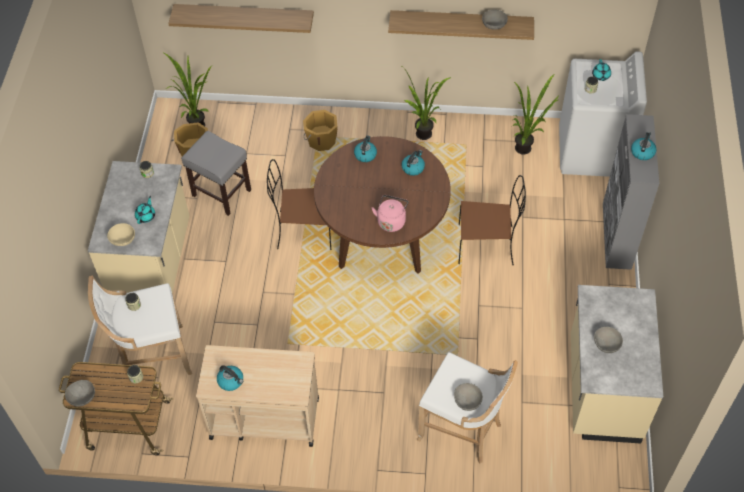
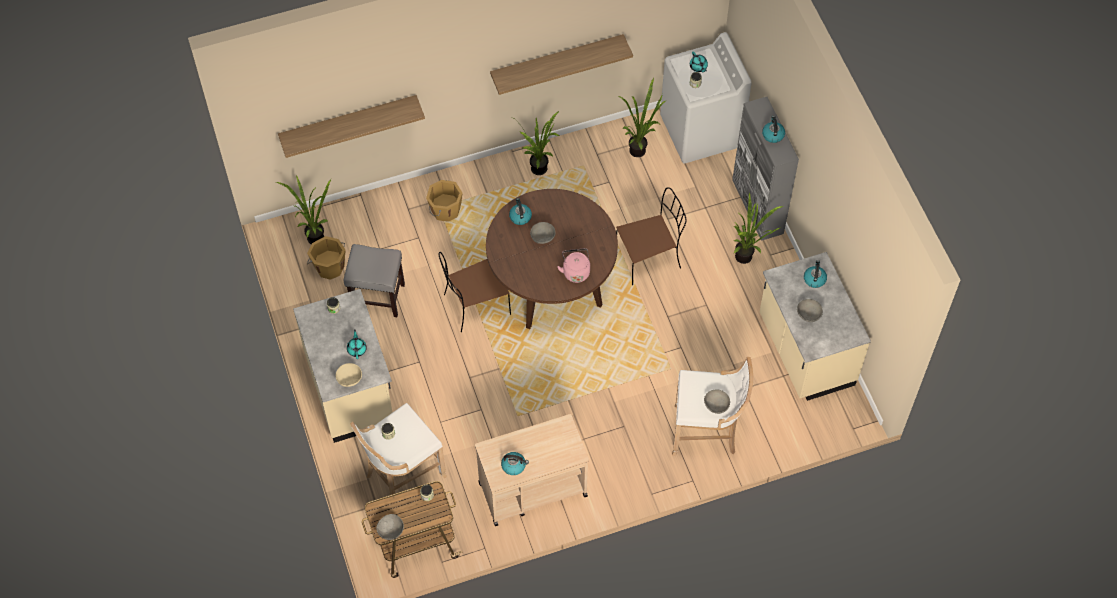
camera: 25 degrees left, 5 degrees up
(413, 168) = (569, 214): kettle -> kettle (814, 279)
(494, 25) = (592, 55): grey bowl -> grey bowl (543, 237)
(584, 279) = (747, 258): none -> potted plant

